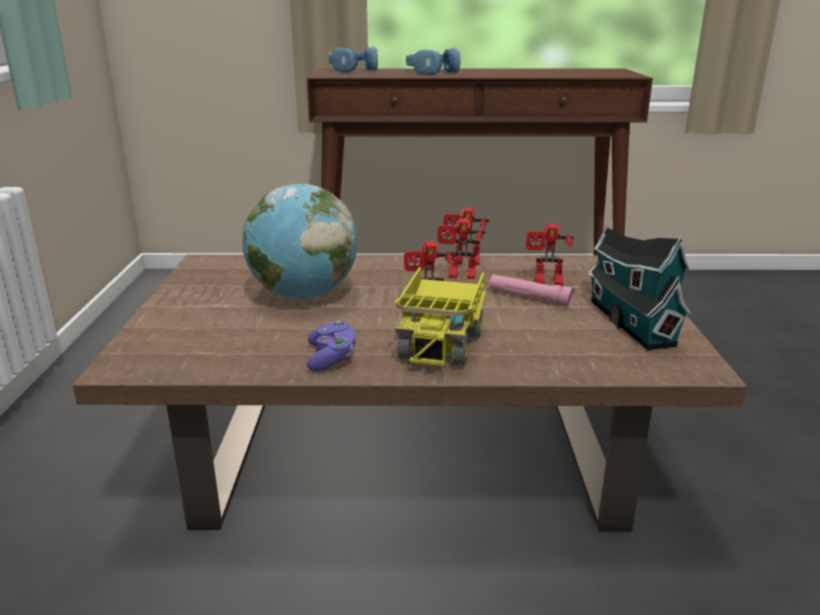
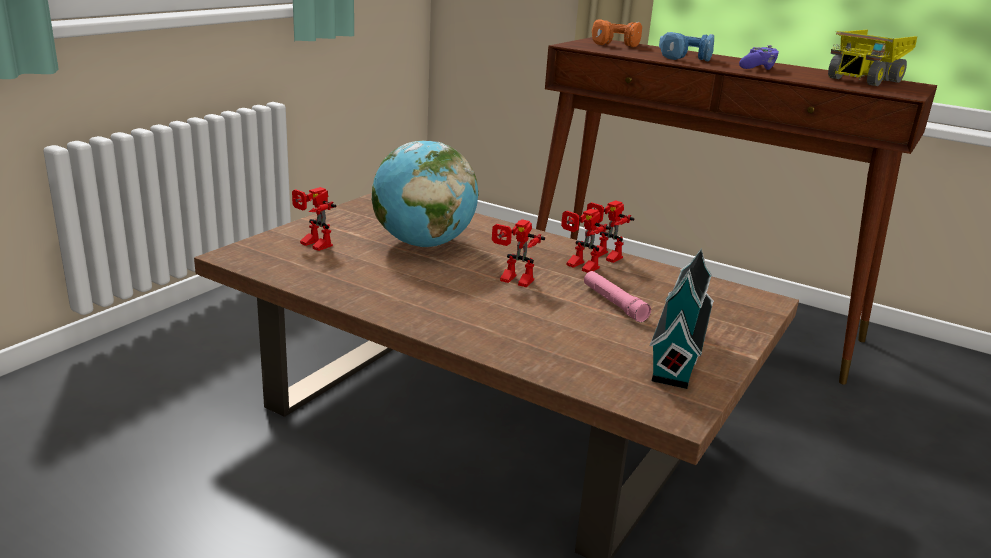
camera: 30 degrees right, 0 degrees up
(331, 358) = (375, 296): purple game controller -> purple game controller (757, 68)
(353, 70) = (615, 43): blue headphones -> orange headphones
(441, 343) = (475, 313): toy truck -> toy truck (865, 79)
(546, 283) = (653, 296): toy robot -> toy robot (311, 245)

